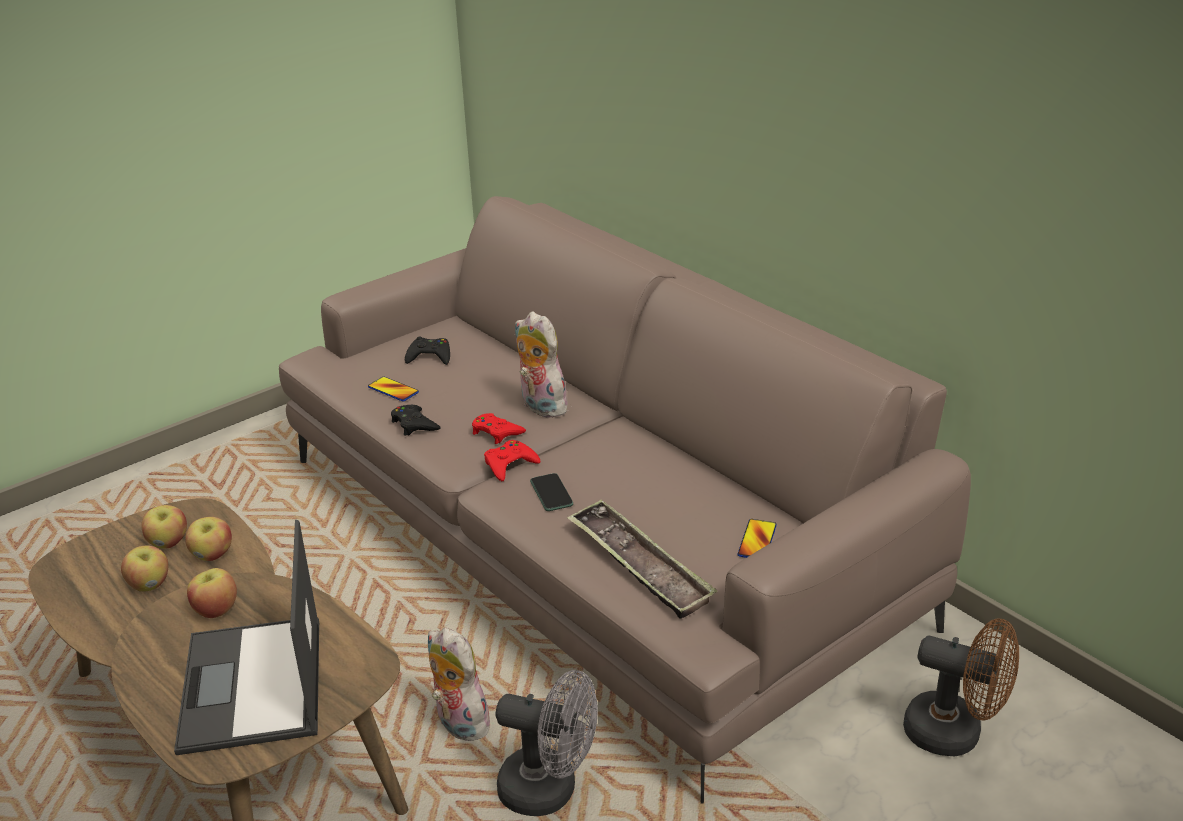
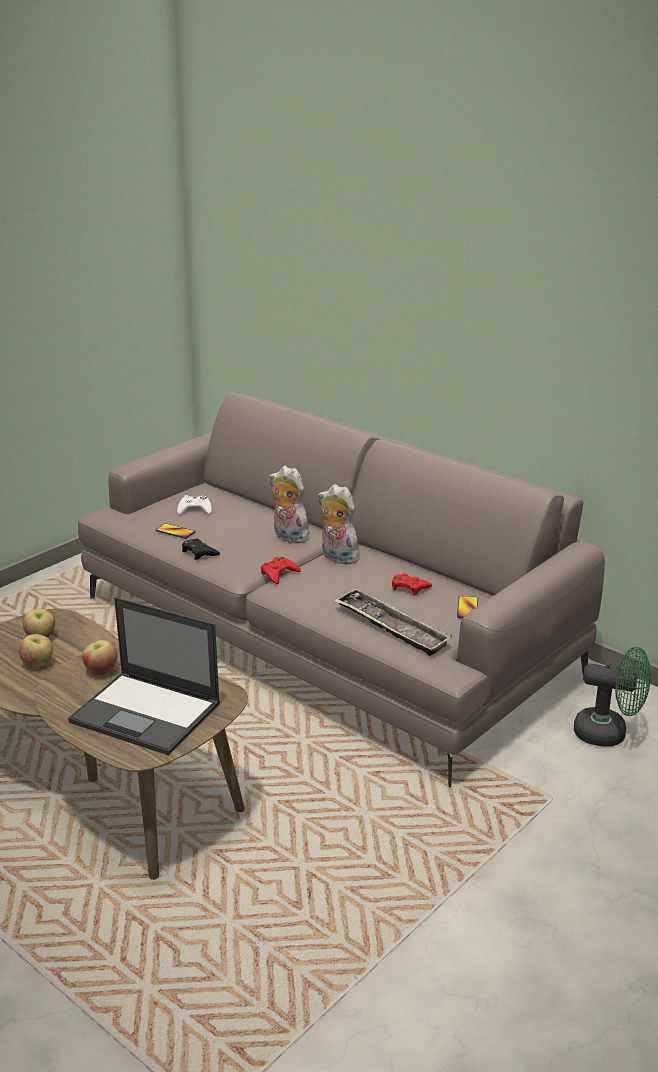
camera: 10 degrees left, 5 degrees down
(212, 555) = (77, 642): apple -> none
(253, 686) = (147, 713): laptop -> laptop turned 45 degrees counterclockwise
(430, 356) = (195, 509): black game controller -> white game controller
(458, 724) = (264, 755): plush toy -> plush toy (337, 557)
(496, 432) = (262, 554): red game controller -> red game controller (409, 588)
(550, 790) = (342, 789): grey fan -> none
(551, 493) = (315, 589): phone -> none
(955, 733) = (609, 733): brown fan -> green fan

